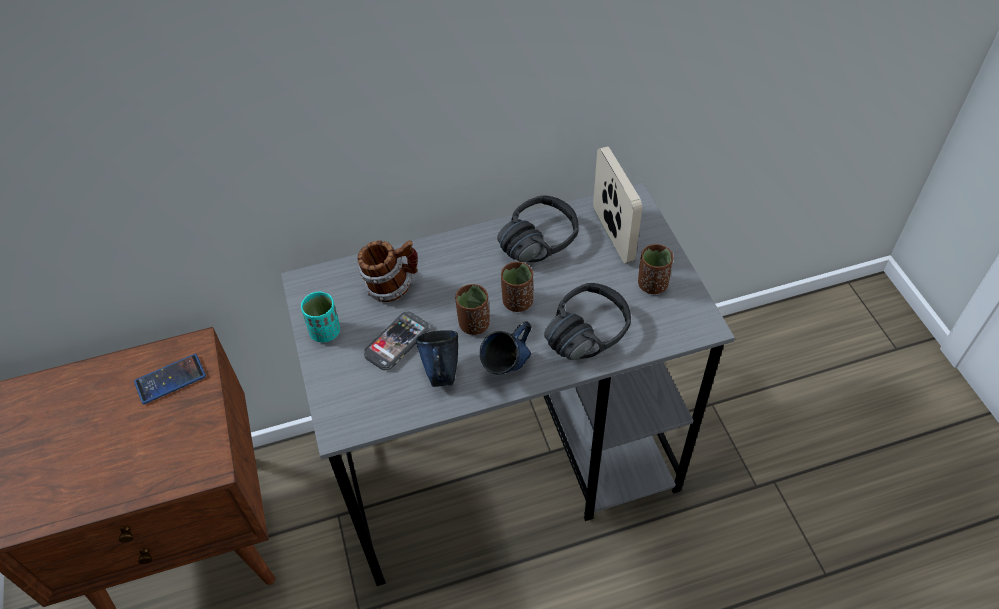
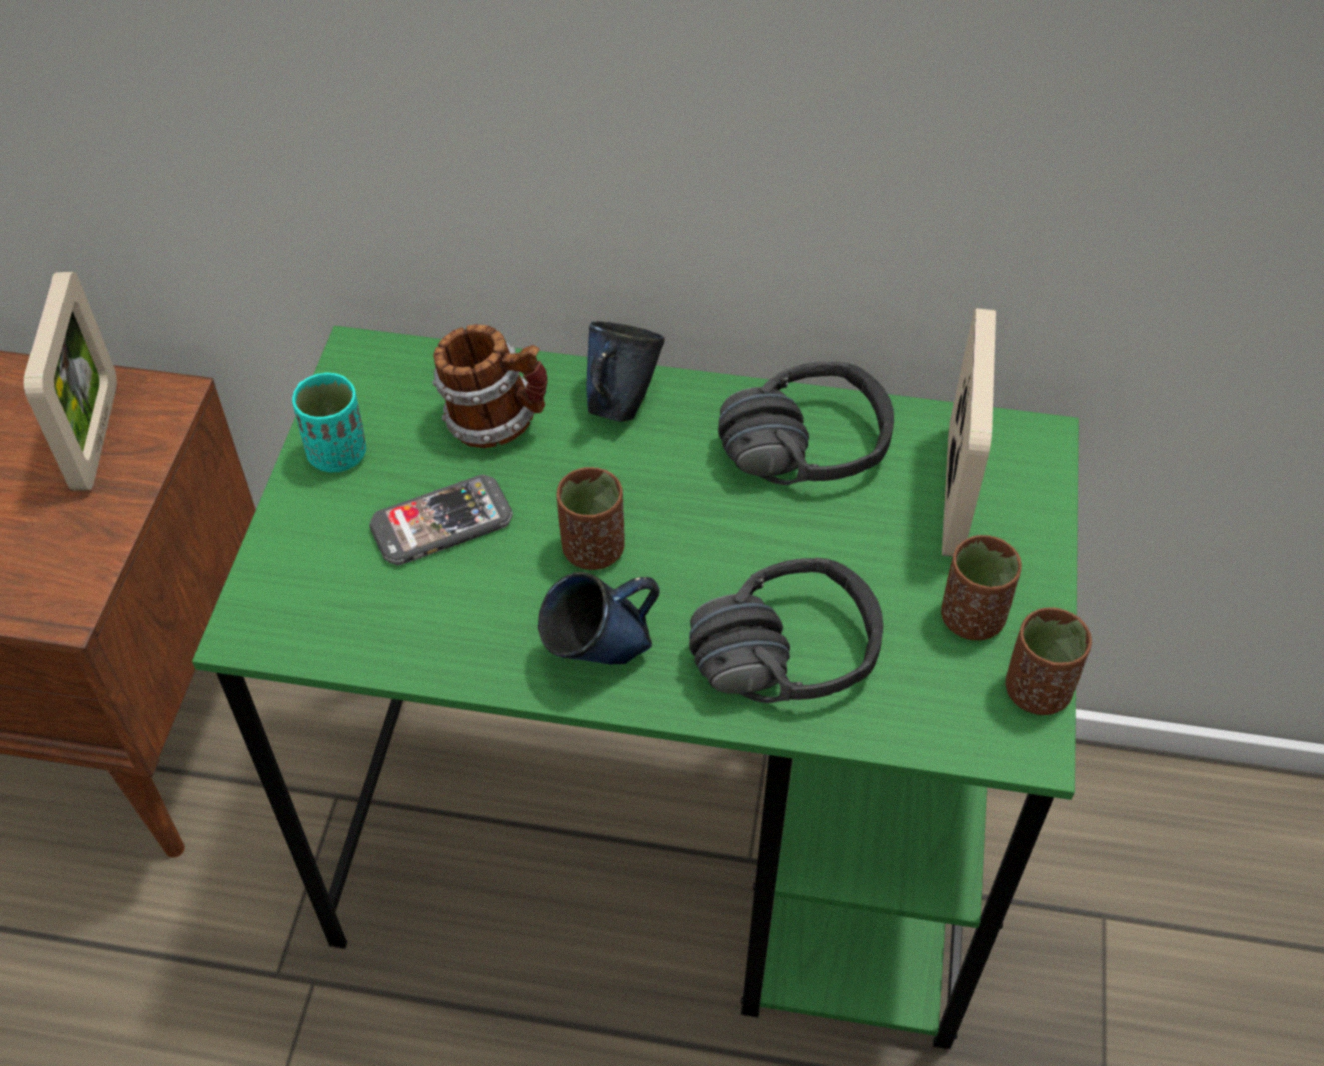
camera: 25 degrees right, 0 degrees up
(170, 379) = (96, 436): phone -> picture frame
(441, 372) = (480, 610): blue mug -> blue mug (619, 402)
(509, 462) = (667, 843): grey desk -> green desk
(517, 301) = (696, 542): brown cup -> brown cup (1037, 690)

